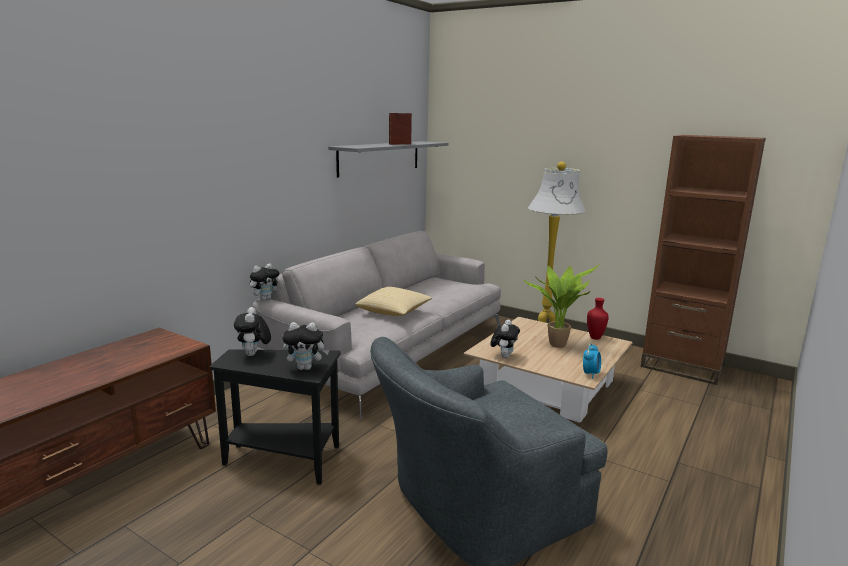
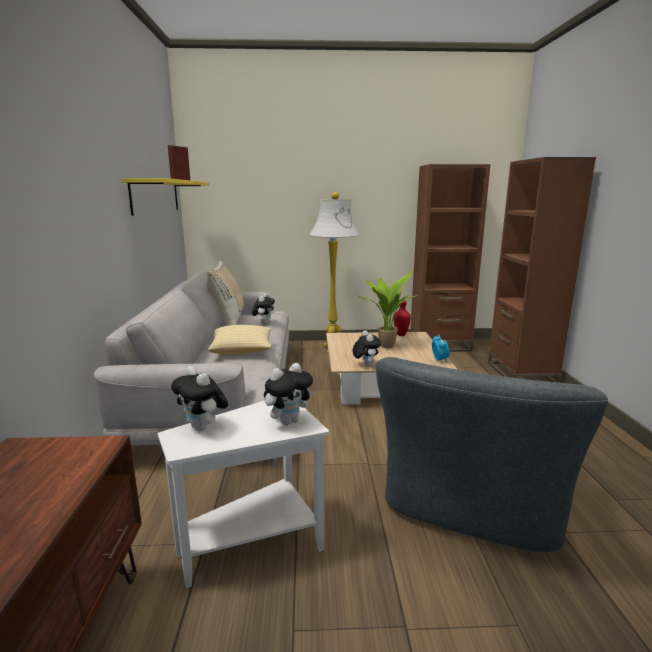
camera: 35 degrees left, 0 degrees up
(265, 299) = (108, 366): plush toy -> plush toy (264, 323)
(285, 460) = (255, 543): black side table -> white side table
(380, 158) = (156, 196): grey shelf -> yellow shelf
(425, 283) = (228, 320): none -> beige pillow
(742, 428) = (521, 374): none -> brown bookcase

